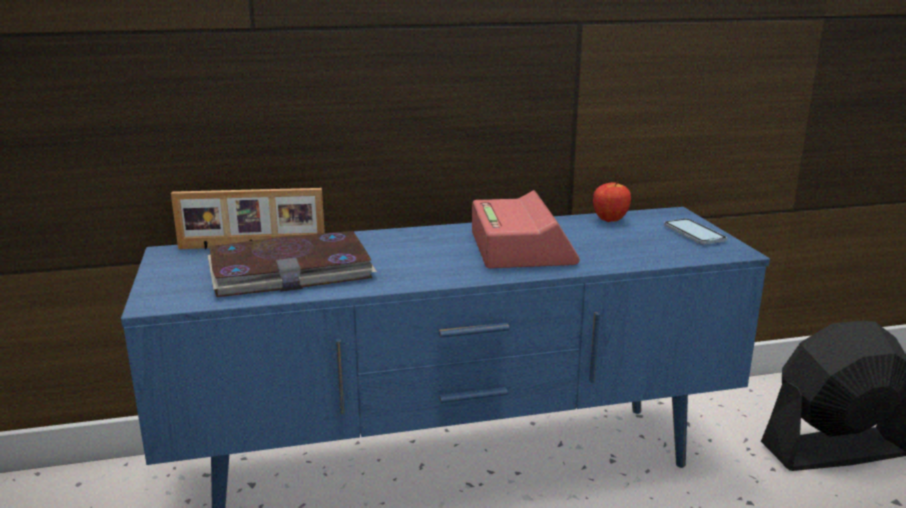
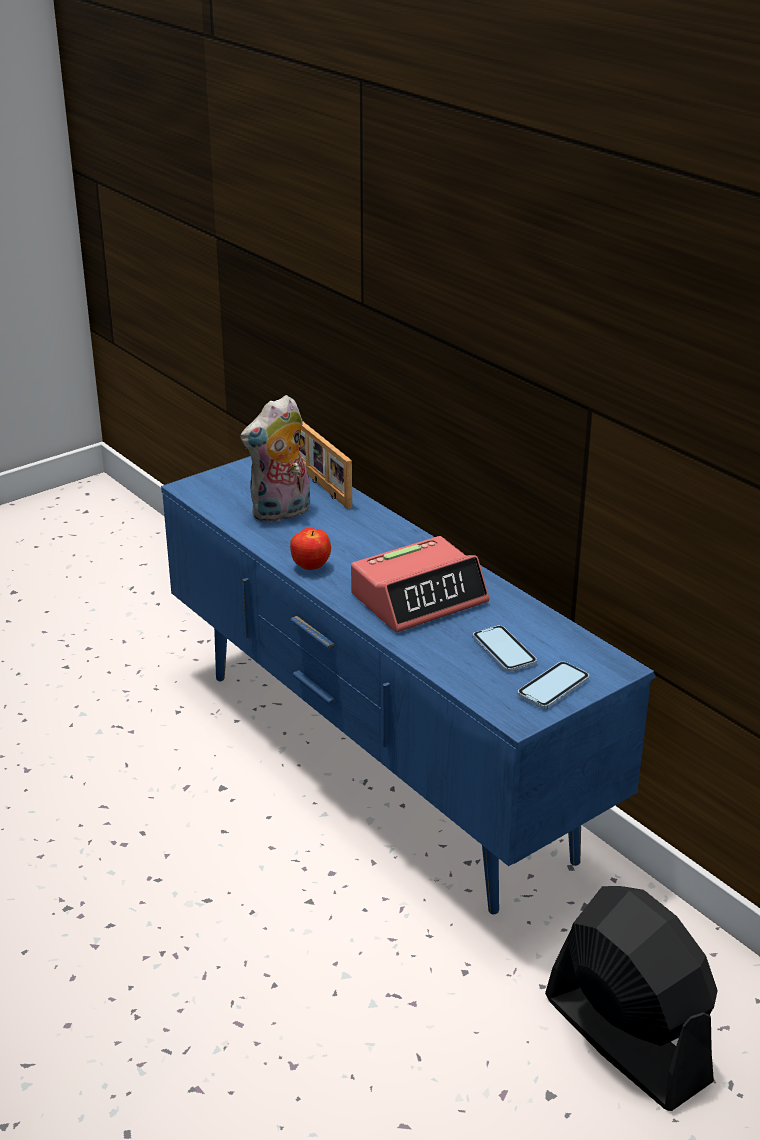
camera: 65 degrees right, 10 degrees up
(291, 270) = (281, 513): book -> plush toy
(610, 220) = (548, 631): apple -> apple (311, 567)
(630, 237) = (504, 651): none -> phone

